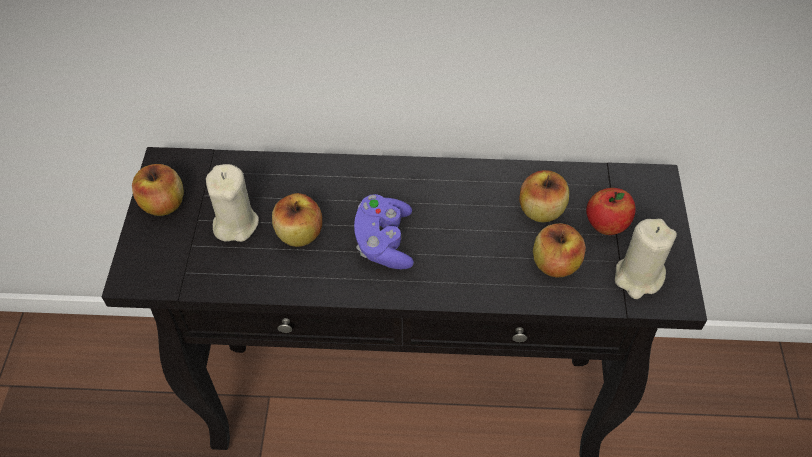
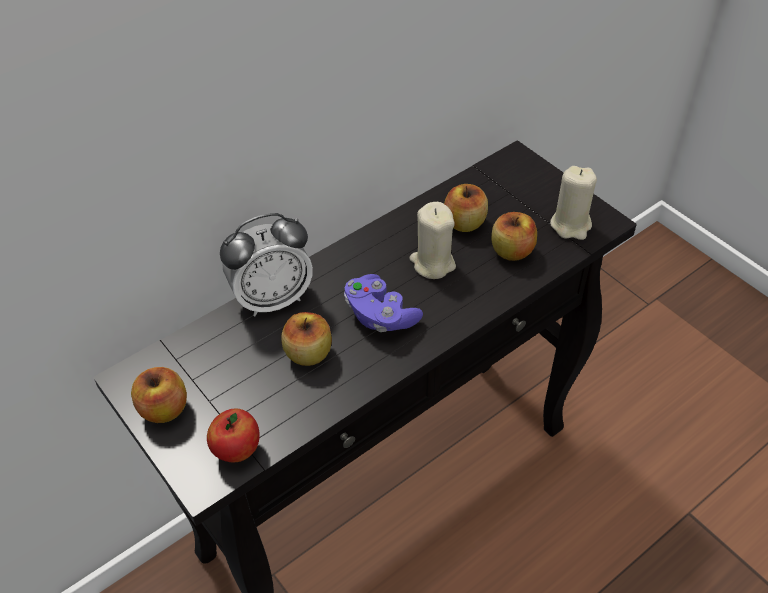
camera: 40 degrees left, 5 degrees down
(235, 223) = (246, 381): beige candle -> beige candle (432, 263)
(320, 171) = (272, 299): none -> alarm clock
(605, 225) = (516, 205): apple -> apple (237, 450)

